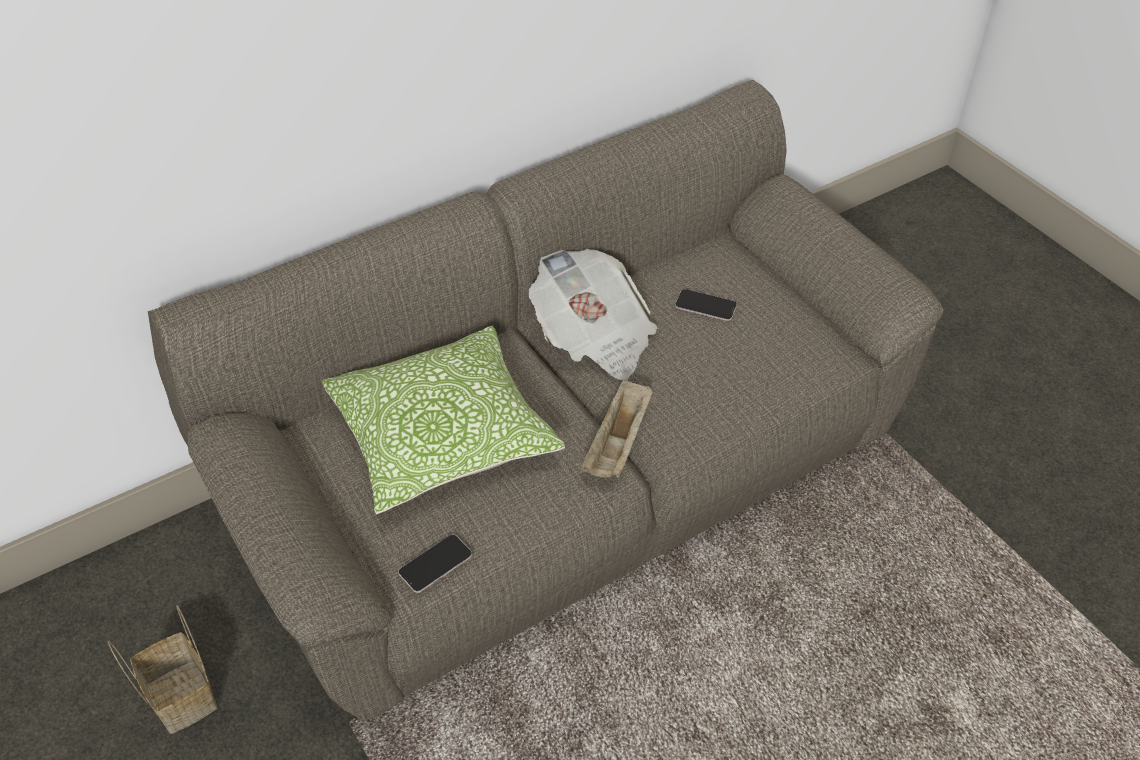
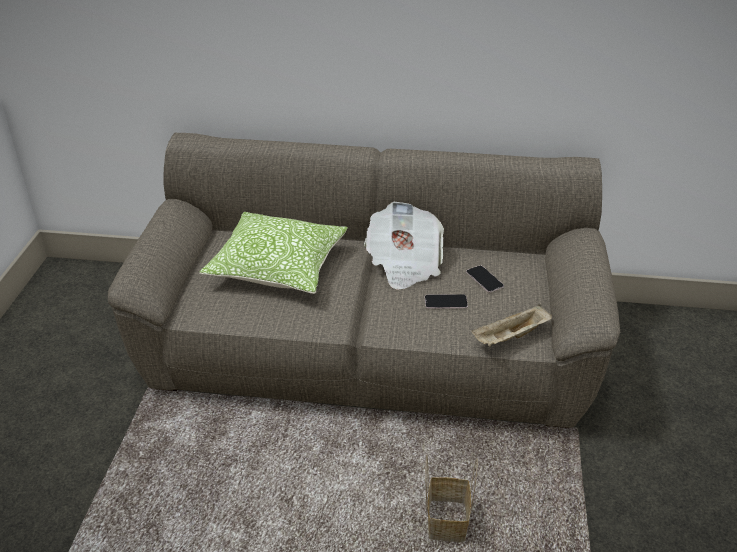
camera: 40 degrees right, 10 degrees down
(179, 695) = (100, 335): basket -> basket (446, 520)
(435, 564) = (209, 314): phone -> phone (446, 302)
(618, 445) = (354, 314): beige tray -> beige tray (510, 337)

